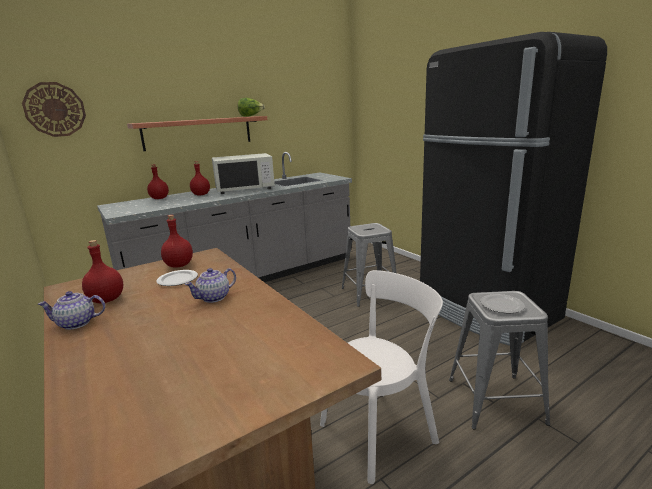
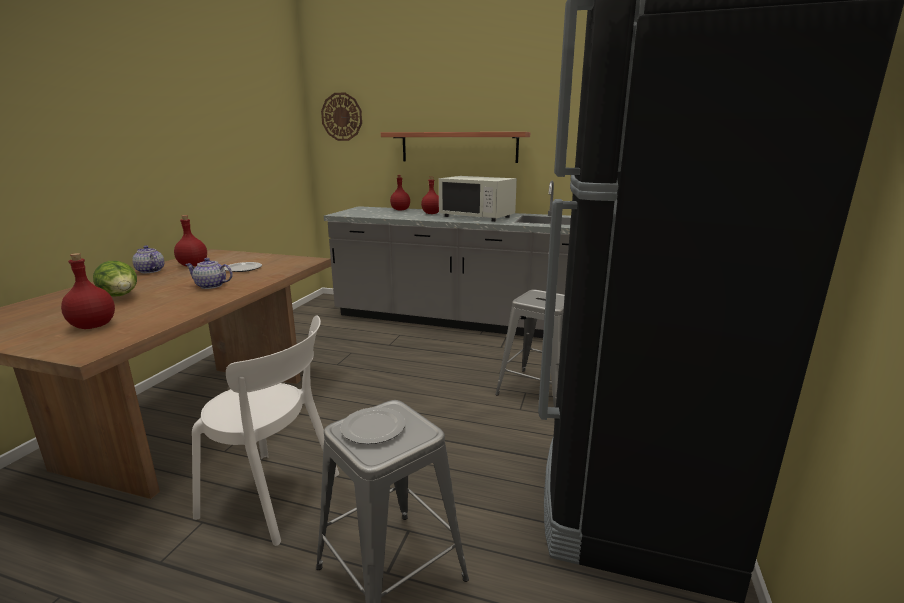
camera: 50 degrees right, 0 degrees up
(179, 265) = (276, 261): red bottle -> red bottle (94, 326)
(251, 116) = (512, 131): lettuce -> lettuce (121, 296)

